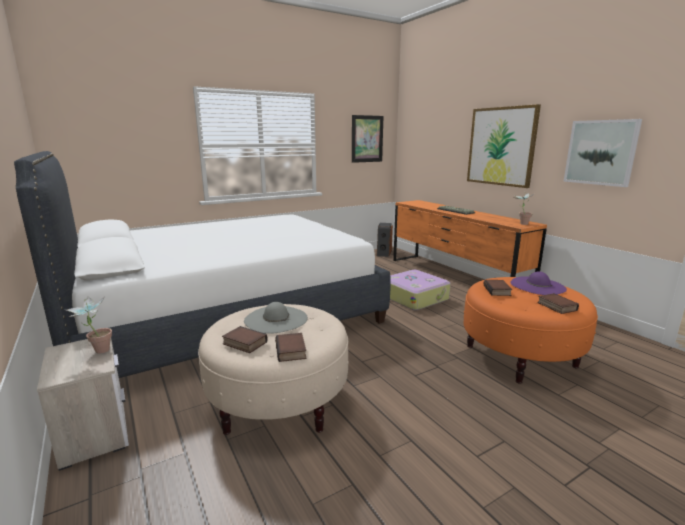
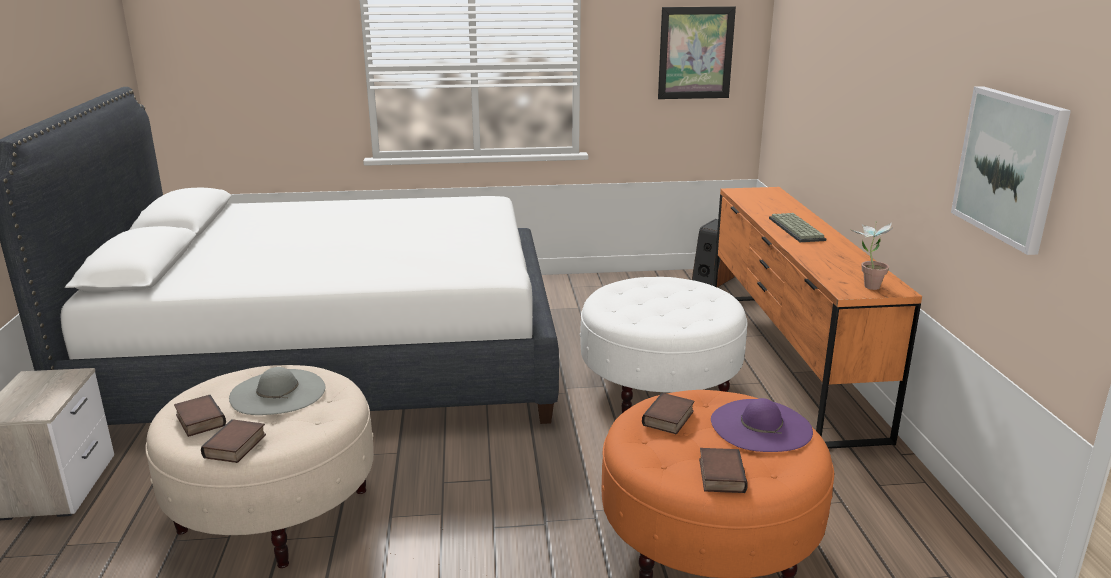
camera: 25 degrees right, 5 degrees up
(97, 351) = (58, 390): potted plant -> none
(414, 297) = (659, 387): suitcase -> white ottoman
(501, 146) = (887, 110): picture -> none

